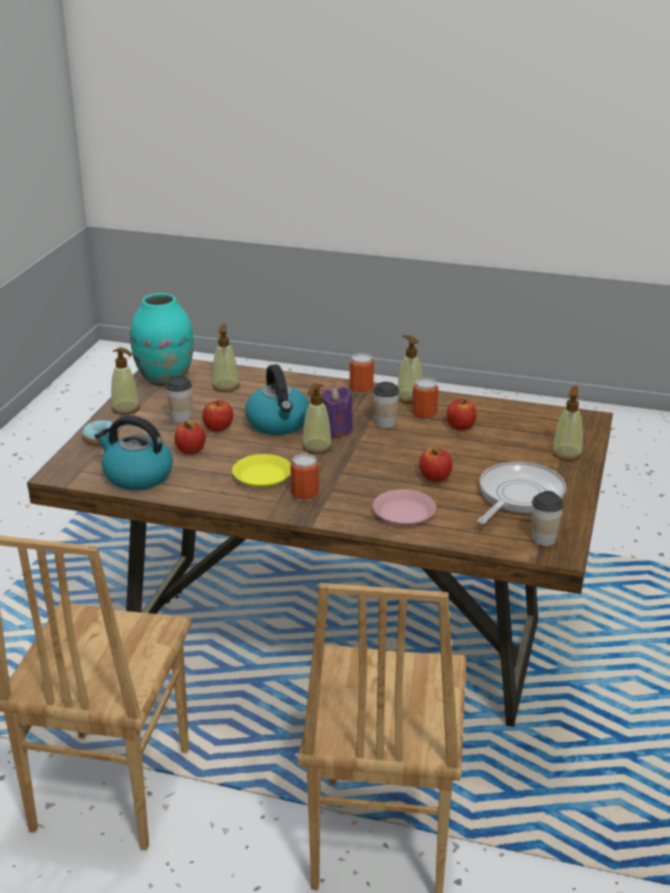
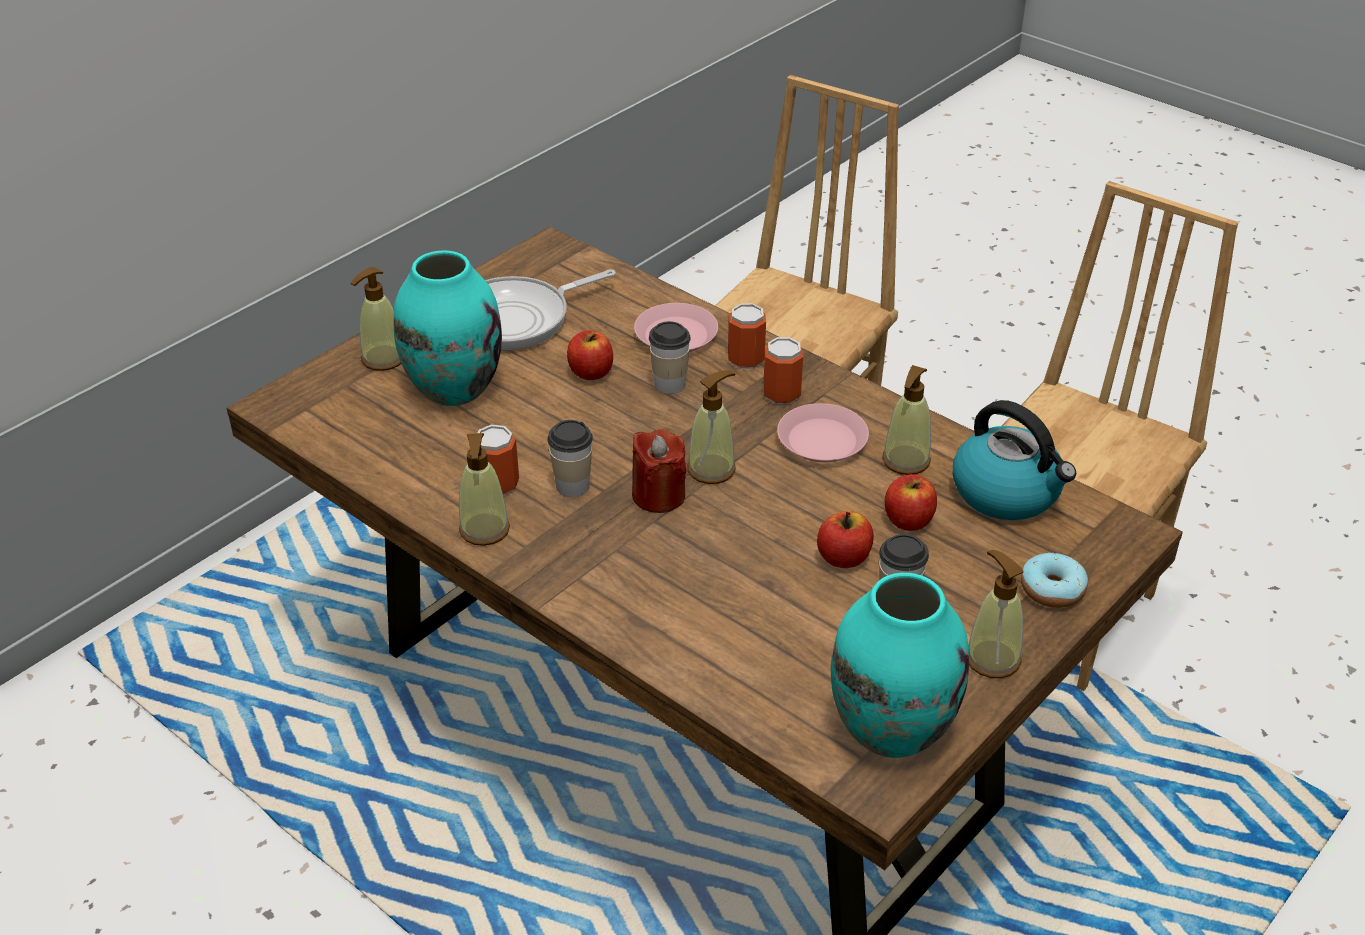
camera: 155 degrees left, 10 degrees up
(226, 386) = (781, 666): soap dispenser -> soap dispenser (906, 461)
(262, 476) = (822, 441): yellow plate -> pink plate
(278, 423) = (739, 537): kettle -> none
(335, 430) = (658, 495): purple candle -> red candle
(361, 389) = (544, 577): can -> can (746, 359)
(460, 426) = (468, 446): apple -> none
(505, 449) = (453, 388): none -> turquoise vase
(543, 539) = (551, 264): cup -> cup (669, 384)

